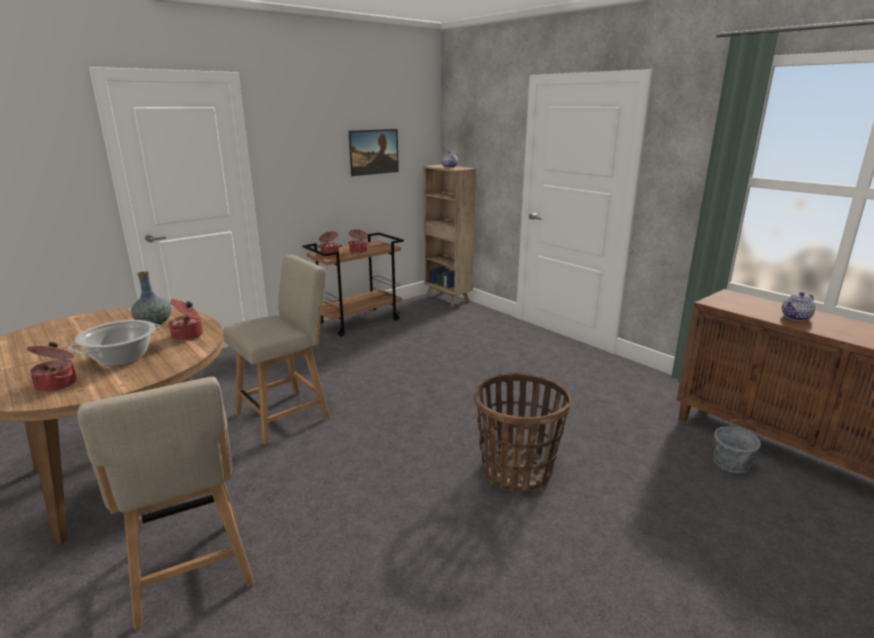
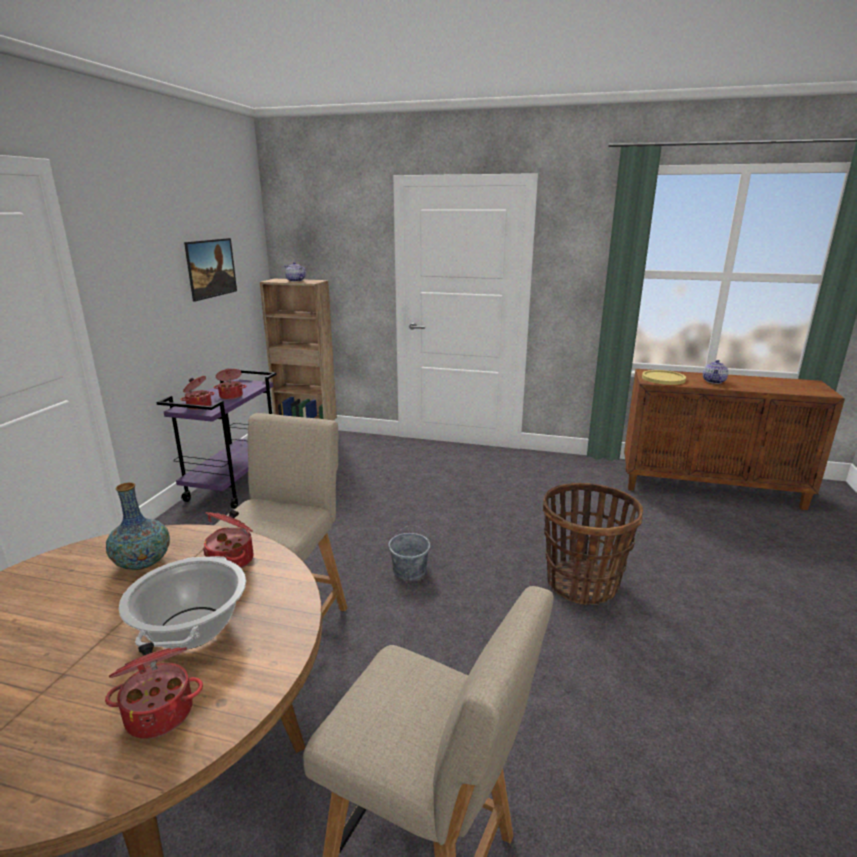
camera: 35 degrees left, 0 degrees up
(359, 321) = (234, 484): brown cart -> purple cart
(731, 463) = (697, 512): grey bucket -> grey bucket (410, 570)
(734, 303) = (663, 378): none -> yellow plate

